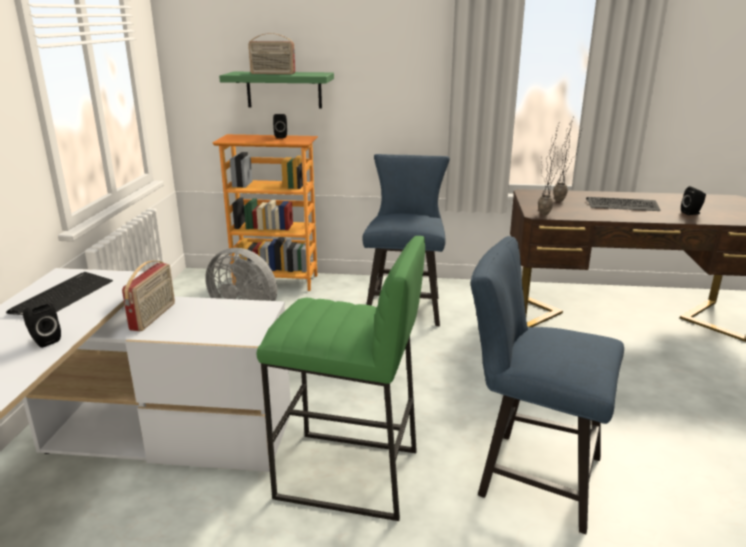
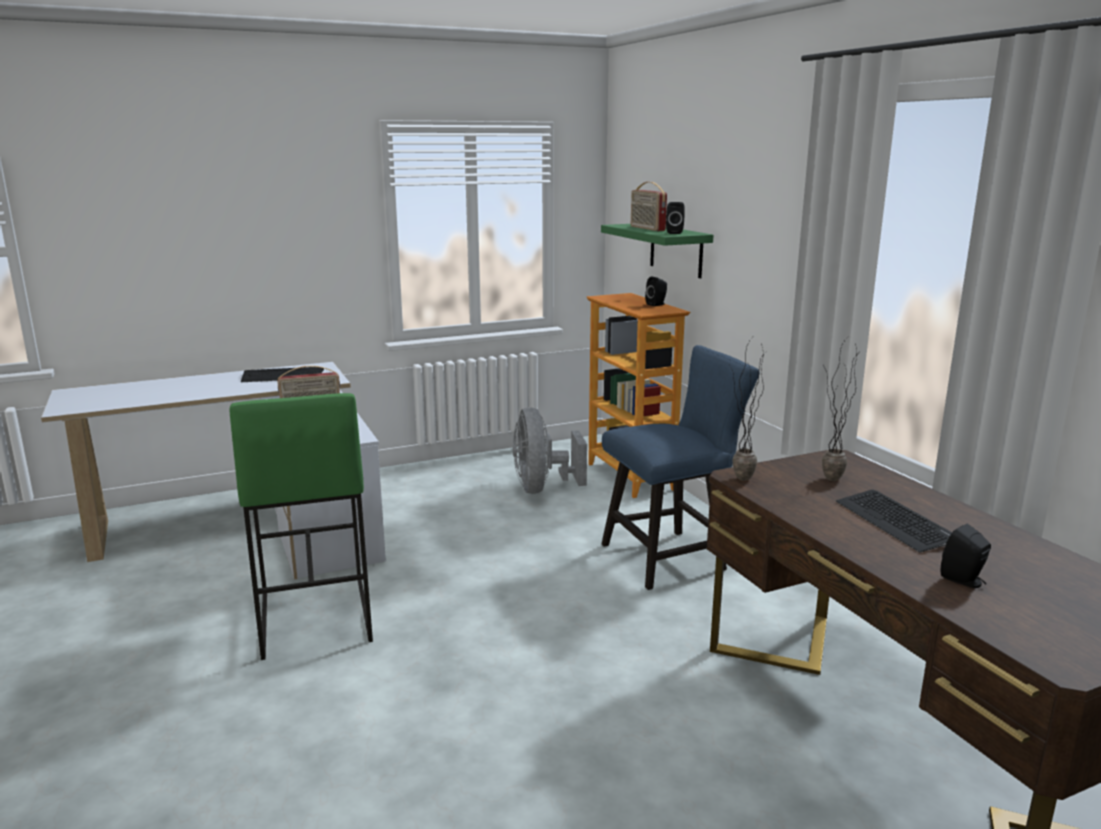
camera: 60 degrees right, 5 degrees down
(44, 340) = (211, 391): black speaker -> black speaker (674, 233)
(530, 475) = (374, 722): blue chair -> none

